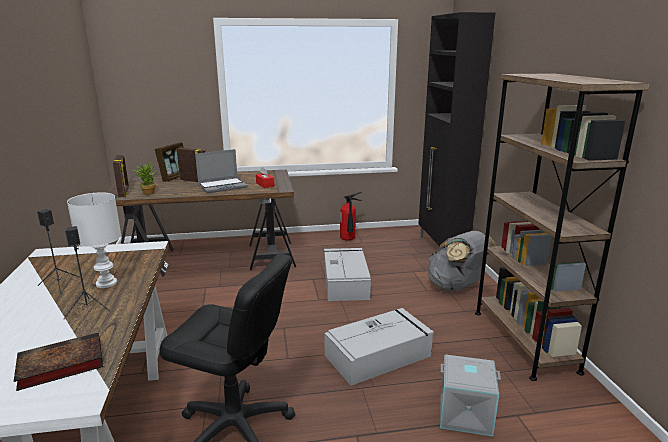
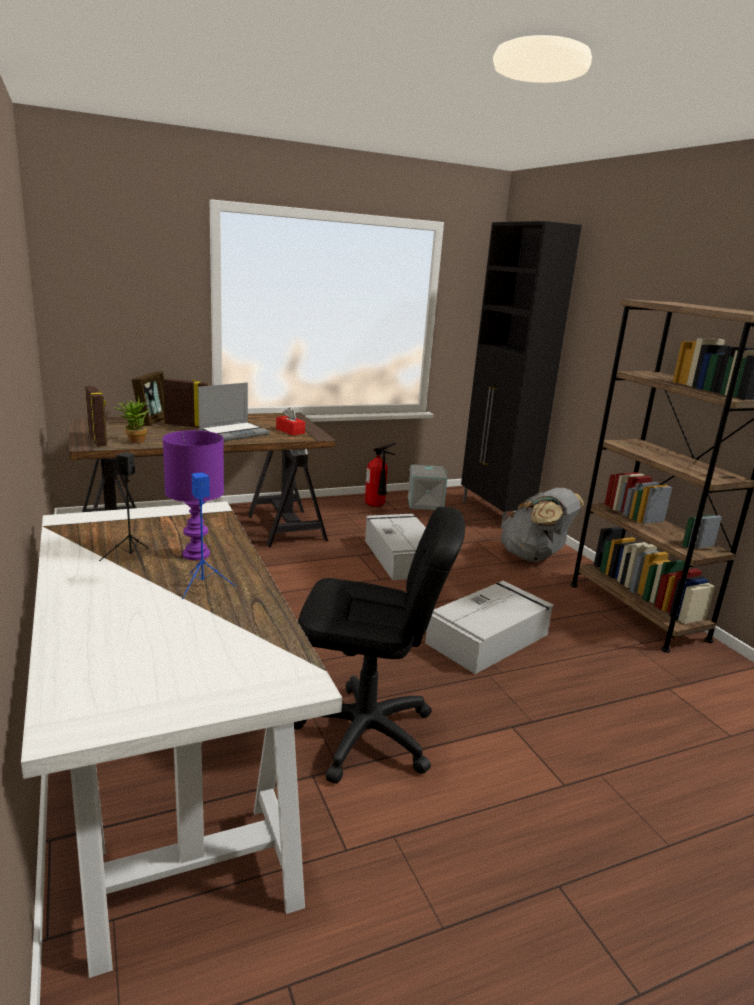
camera: 15 degrees left, 0 degrees up
(59, 366) = (234, 651): book -> none
(88, 309) = (203, 585): black speaker -> blue speaker
(106, 284) = (196, 555): white table lamp -> purple table lamp
(465, 415) = (615, 693): grey storage box -> grey storage box (425, 503)

